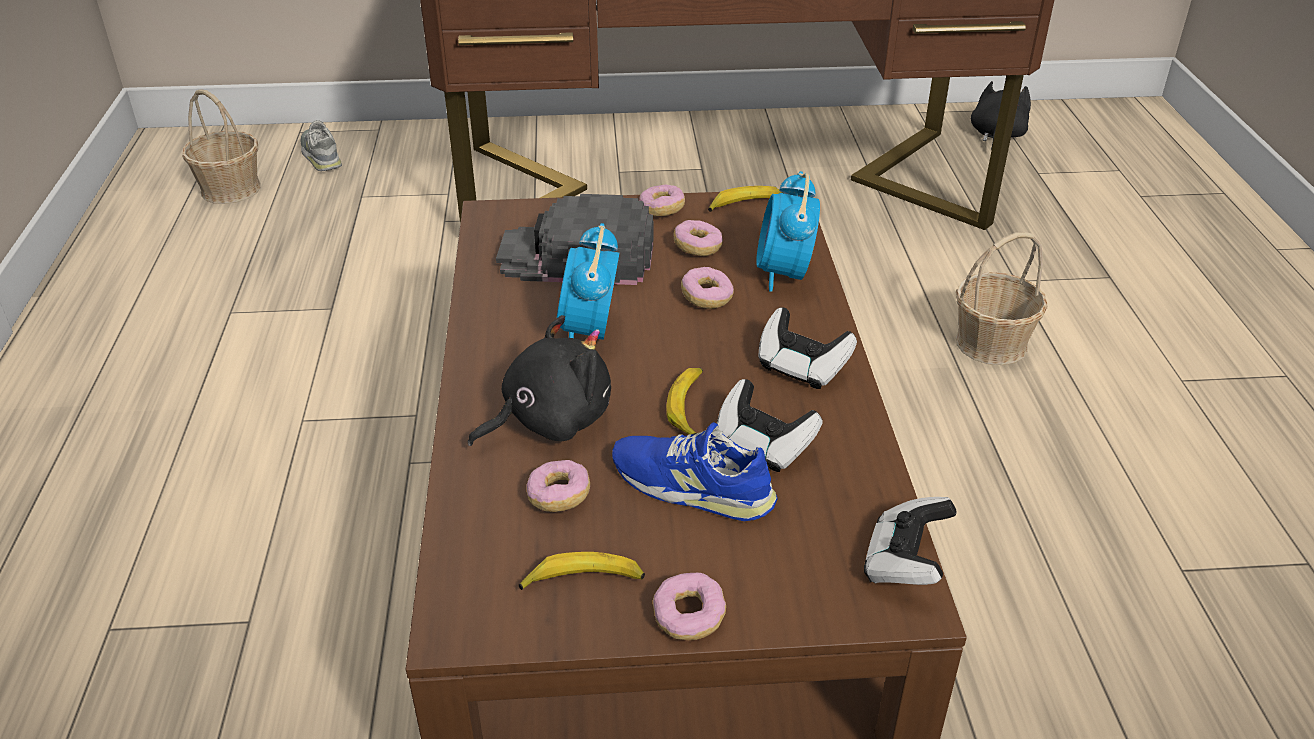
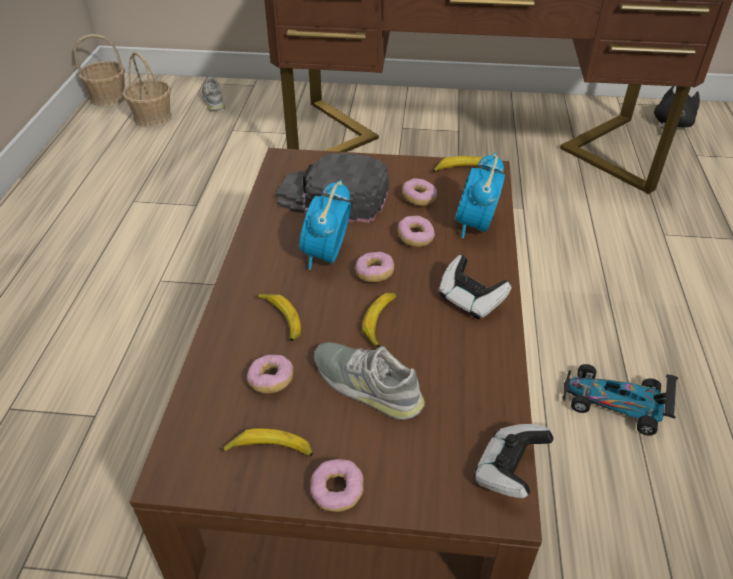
camera: 10 degrees right, 5 degrees up
(550, 420) = (281, 320): black plush toy -> banana
(662, 210) = (401, 167): donut -> donut (374, 273)
(692, 485) = (367, 385): blue shoe -> grey shoe
(763, 445) = (426, 359): game controller -> none
(992, 343) = (636, 279): basket -> basket (108, 98)
(998, 506) = (615, 403): none -> toy car

